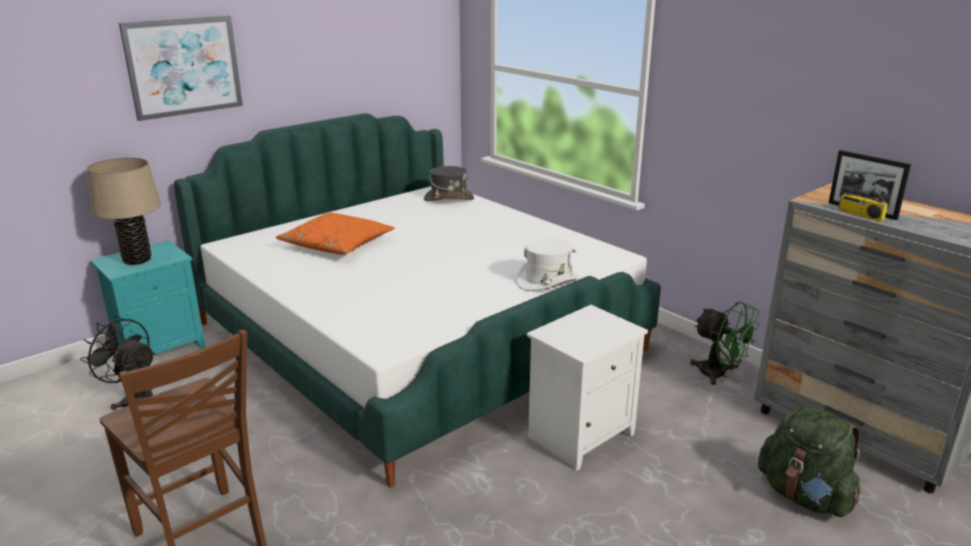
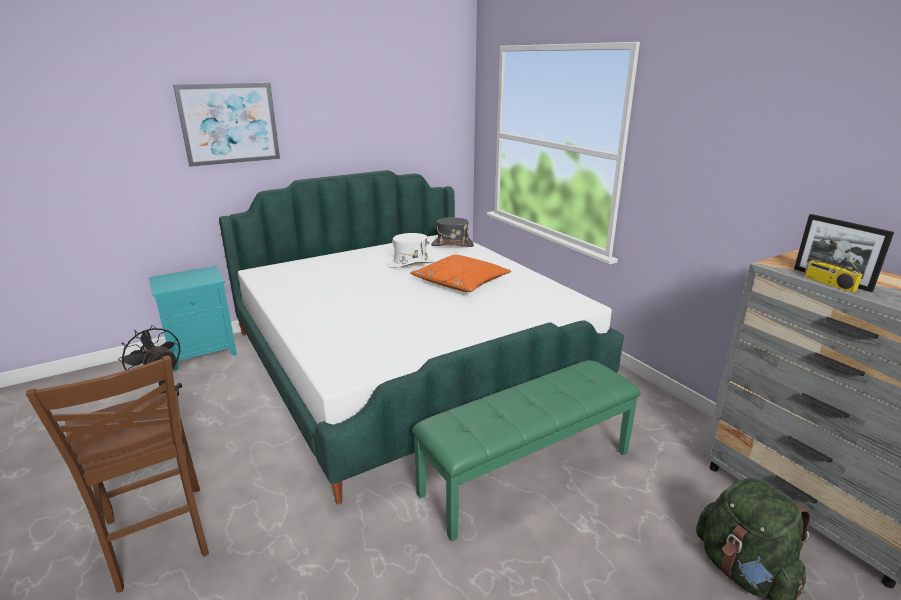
camera: 10 degrees right, 0 degrees up
(137, 260) = (182, 280): beige table lamp -> none
(337, 244) = (344, 278): orange pillow -> orange pillow (460, 282)
(548, 281) = (512, 324): white hat -> white hat (410, 263)
(580, 435) = (526, 471): white nightstand -> green bench
(719, 375) = (673, 424): green fan -> none

